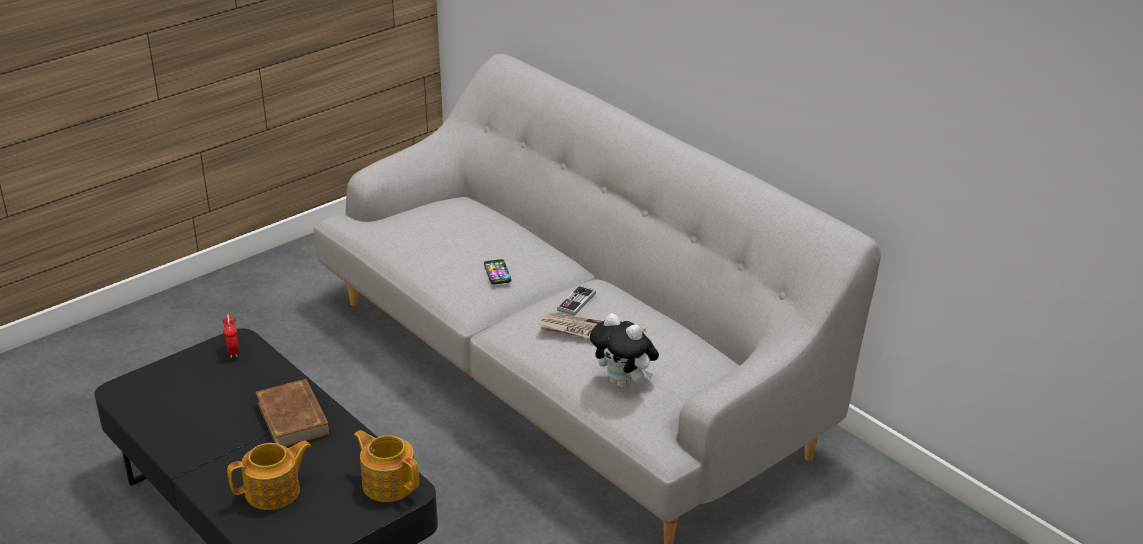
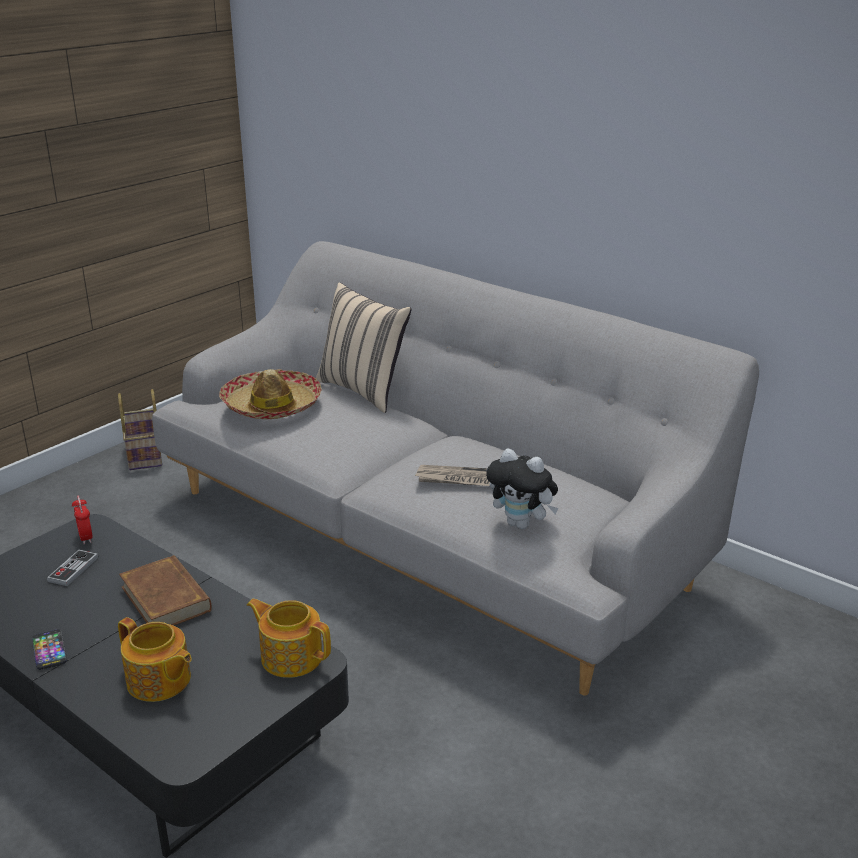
camera: 10 degrees left, 5 degrees down
(274, 492) = (159, 681): teapot -> teapot turned 75 degrees clockwise
(313, 257) = (145, 455): none -> basket
(425, 231) = (271, 406): none -> hat
(497, 272) = (355, 435): phone -> phone (49, 650)
(522, 221) = (364, 390): none -> beige pillow
(576, 302) = (444, 454): game controller -> game controller (73, 569)

